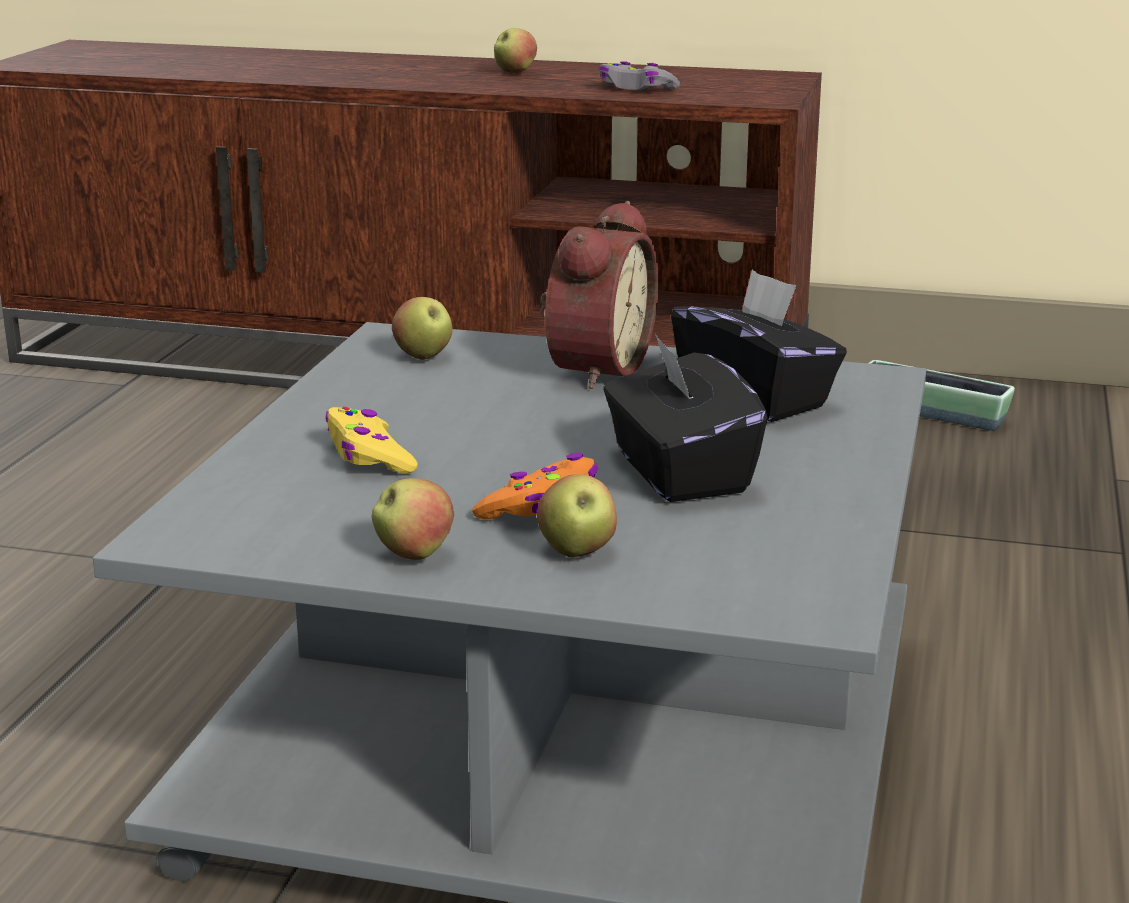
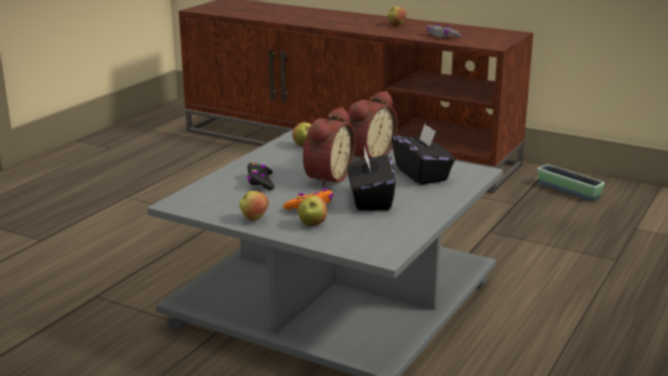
camera: 15 degrees right, 0 degrees up
(369, 456) = (260, 182): yellow game controller -> black game controller
(529, 429) = (325, 178): none -> alarm clock

